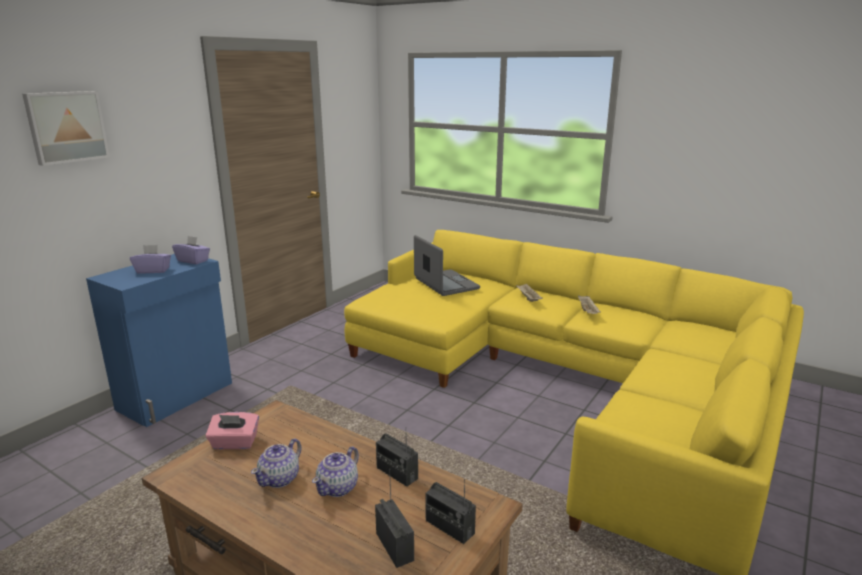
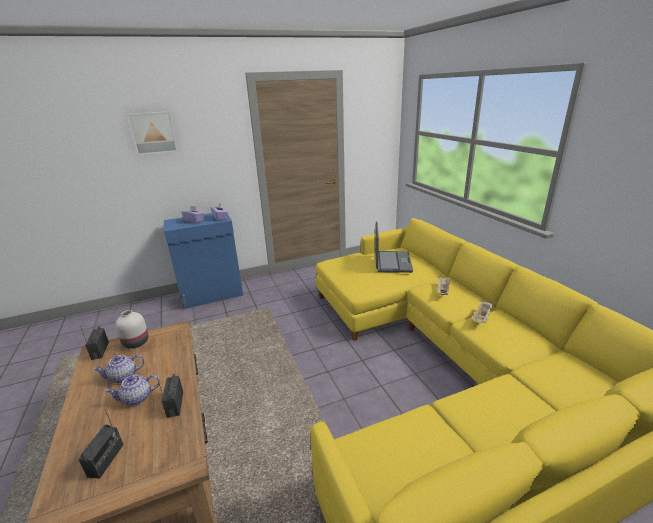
camera: 35 degrees right, 5 degrees up
(234, 443) = (137, 342): pink tissue box -> white vase
(449, 527) = (146, 465): radio -> radio (100, 350)

